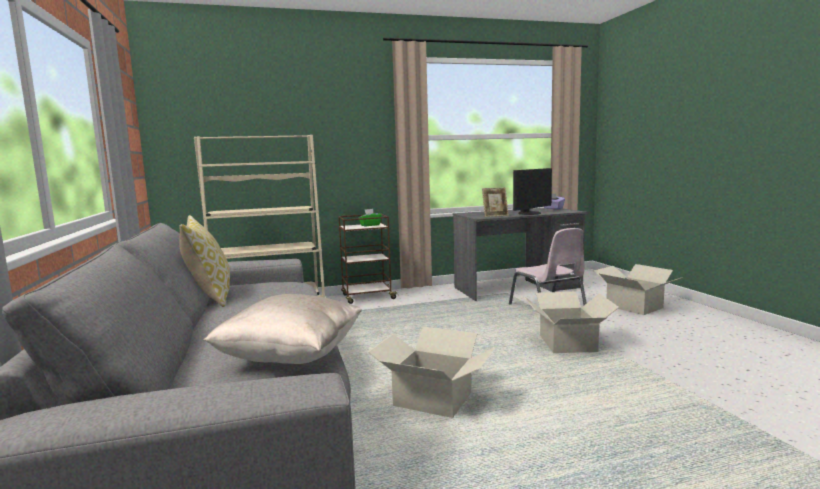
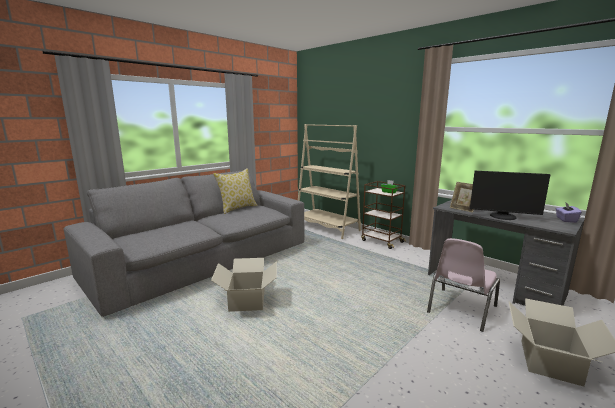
camera: 60 degrees right, 5 degrees up
(291, 358) = (159, 240): beige pillow -> none
(568, 344) = (382, 333): cardboard box -> none

